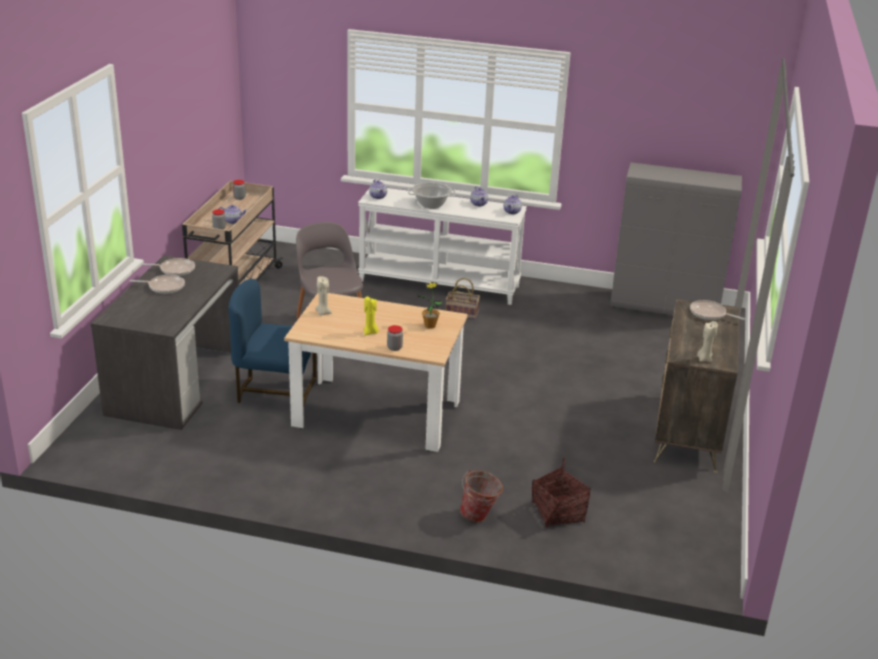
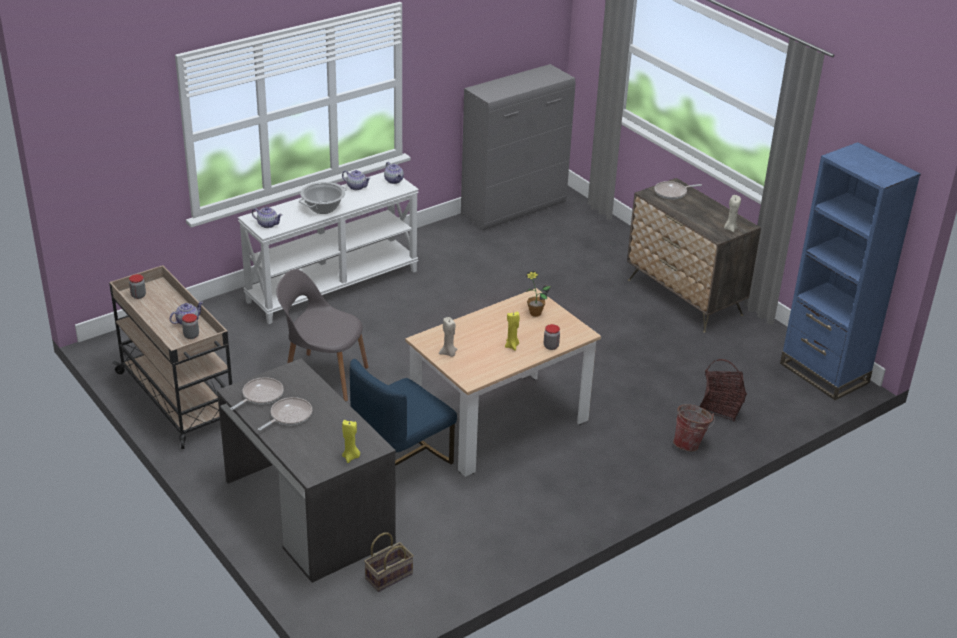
camera: 50 degrees left, 5 degrees up
(144, 324) = (351, 457): none -> yellow candle
(462, 313) = (397, 300): basket -> basket (389, 575)
(704, 554) = (824, 373): none -> blue bookcase

